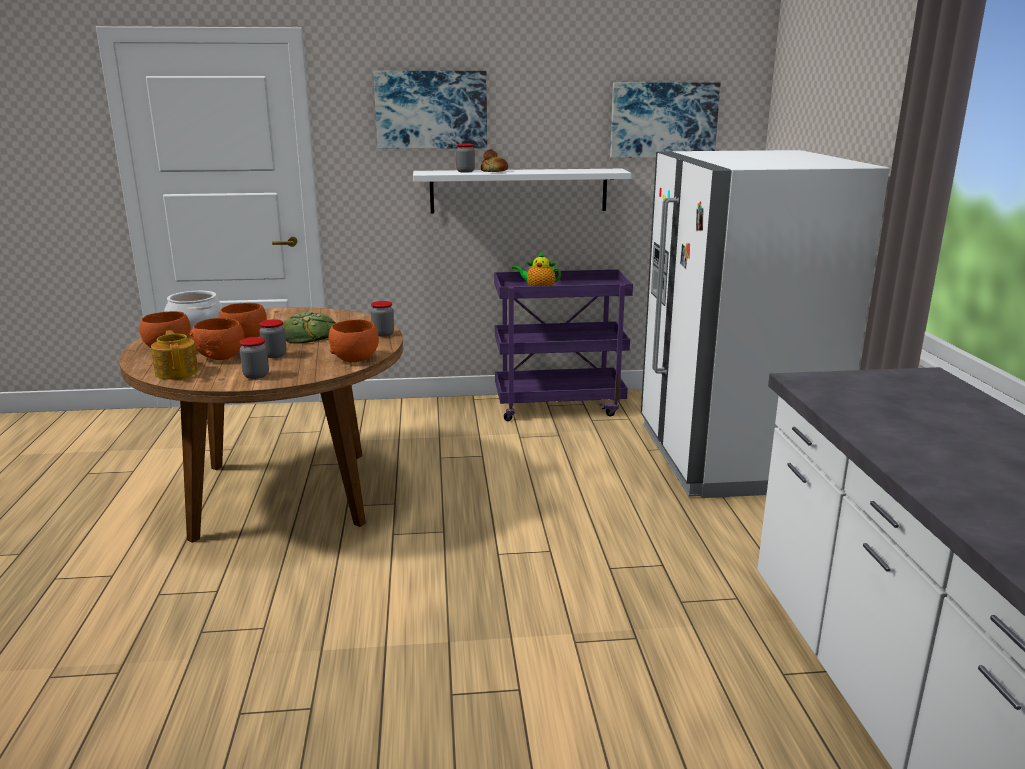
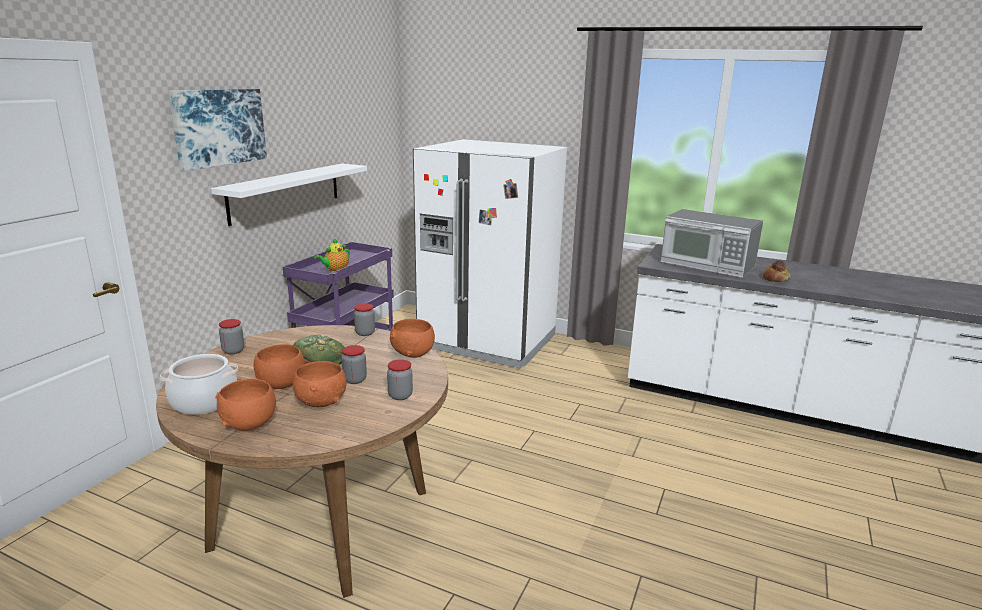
camera: 60 degrees left, 0 degrees up
(177, 372) = (337, 428): teapot -> none
(465, 171) = (261, 182): jar -> jar (233, 351)
(494, 171) = (282, 178): bread -> bread (775, 279)
(663, 120) = (358, 123): picture -> none
(896, 412) = (707, 264): none -> microwave

